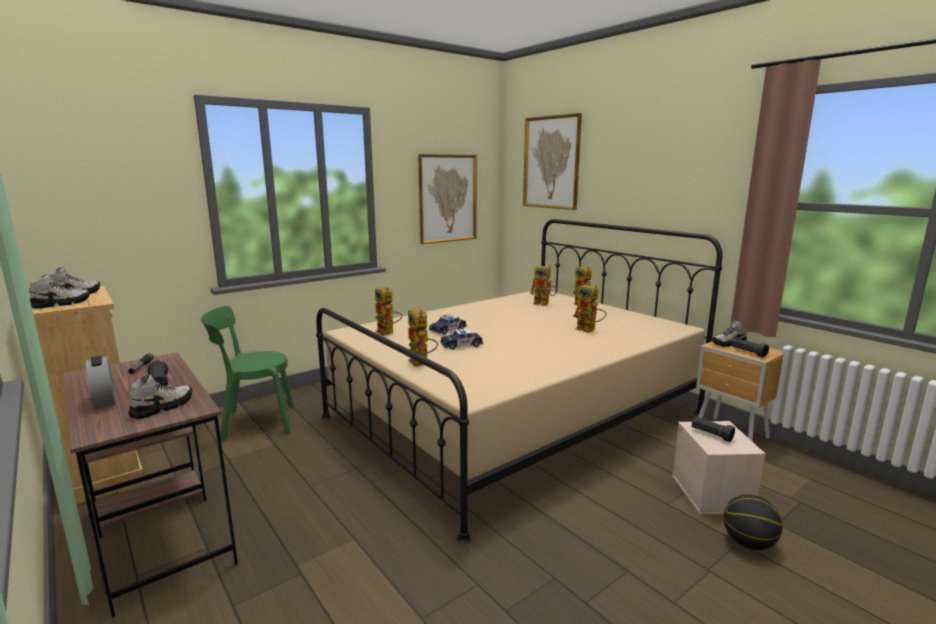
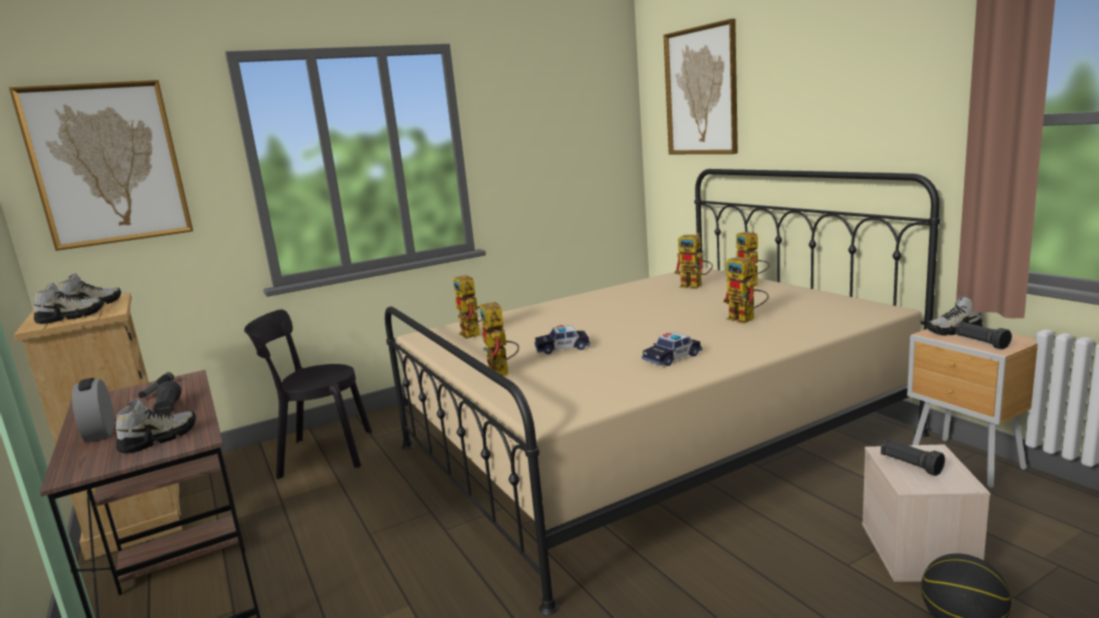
camera: 10 degrees right, 0 degrees up
(254, 423) = (321, 454): green chair -> black chair
(447, 198) = (565, 153): picture -> picture (108, 164)
(448, 330) = (551, 328): toy car -> toy car (672, 357)

